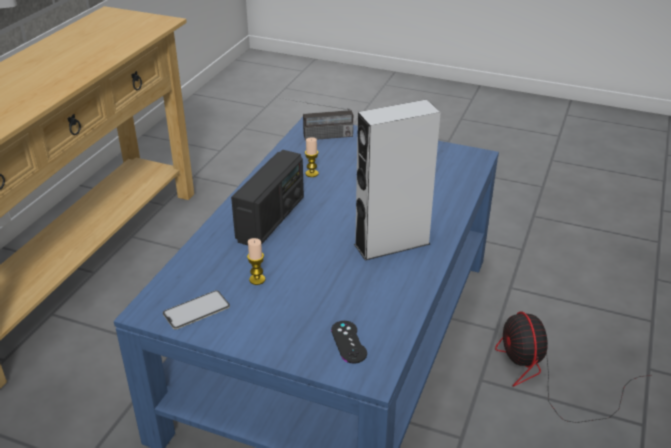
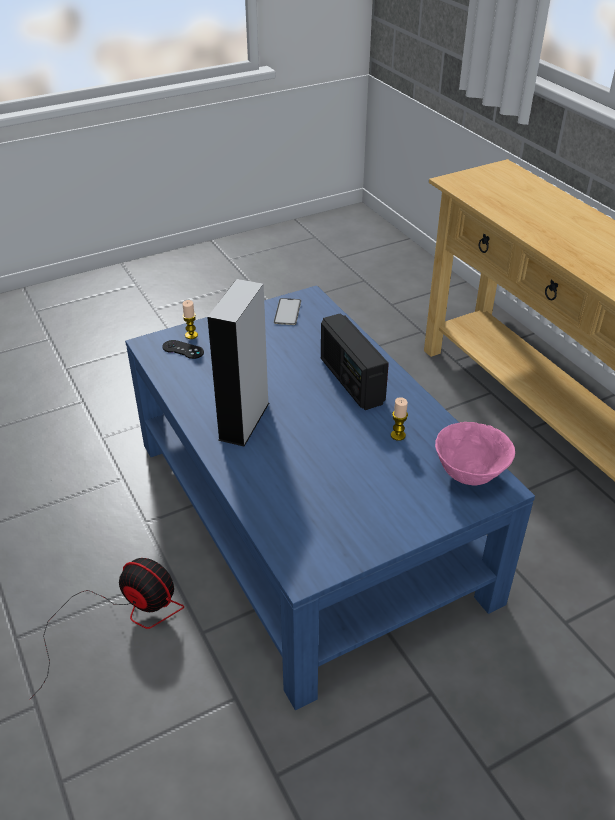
camera: 130 degrees right, 5 degrees up
(257, 279) = (286, 344): candle -> candle (191, 335)
(315, 137) = (470, 475): radio -> pink bowl

